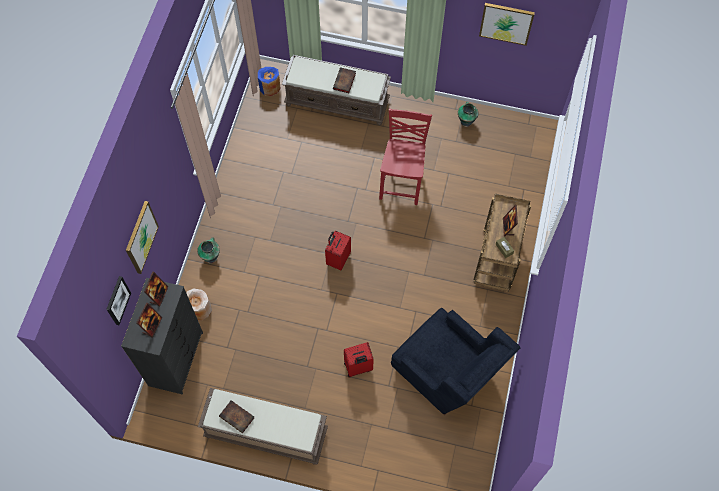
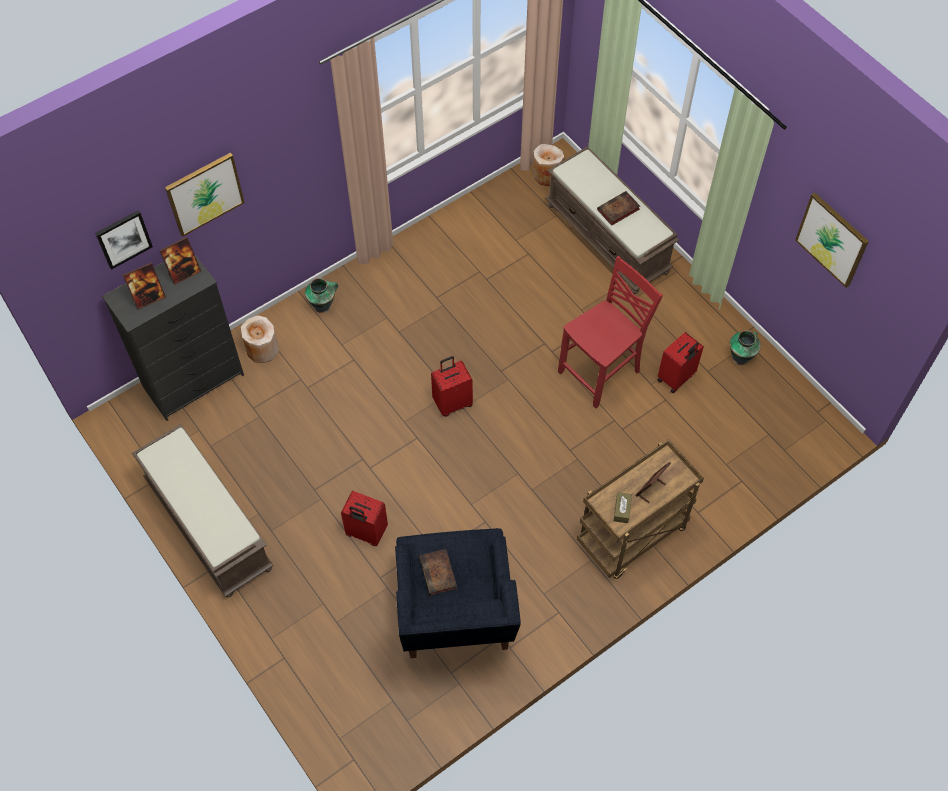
camera: 40 degrees right, 5 degrees down
(237, 417) = (175, 473): book -> book (439, 574)
(270, 87) = (547, 175): blue vase -> beige vase
(443, 157) = (676, 378): none -> red suitcase

